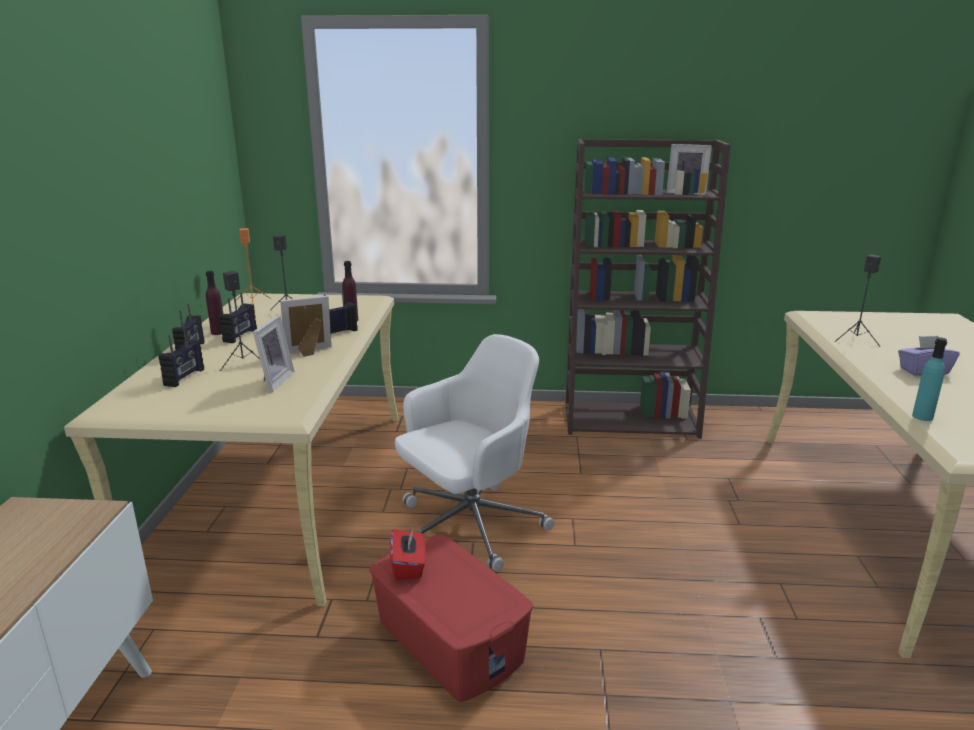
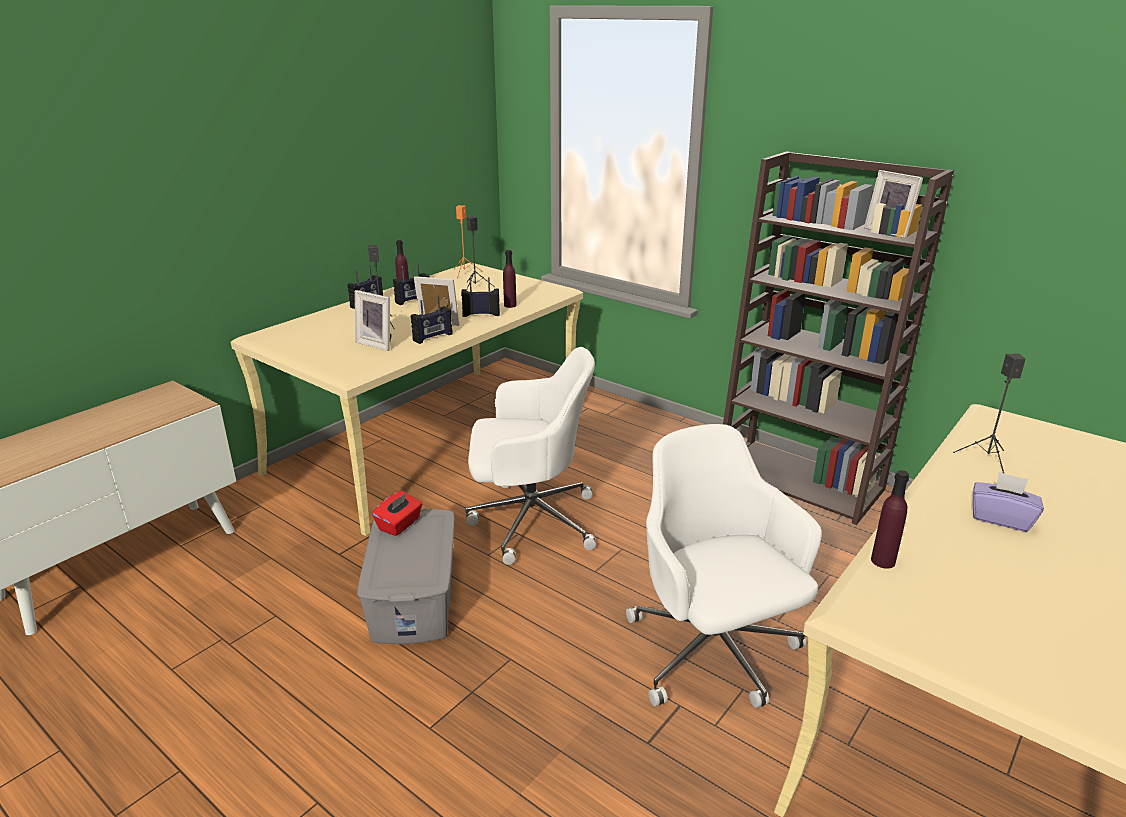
camera: 35 degrees right, 5 degrees up
(185, 377) = (332, 325): radio -> radio (433, 337)
(273, 381) = (377, 343): picture frame -> picture frame turned 75 degrees clockwise
(450, 640) = (415, 598): red storage box -> grey storage box
(731, 567) = (713, 653): none -> white office chair
(922, 416) = (883, 561): turquoise bottle -> purple bottle

